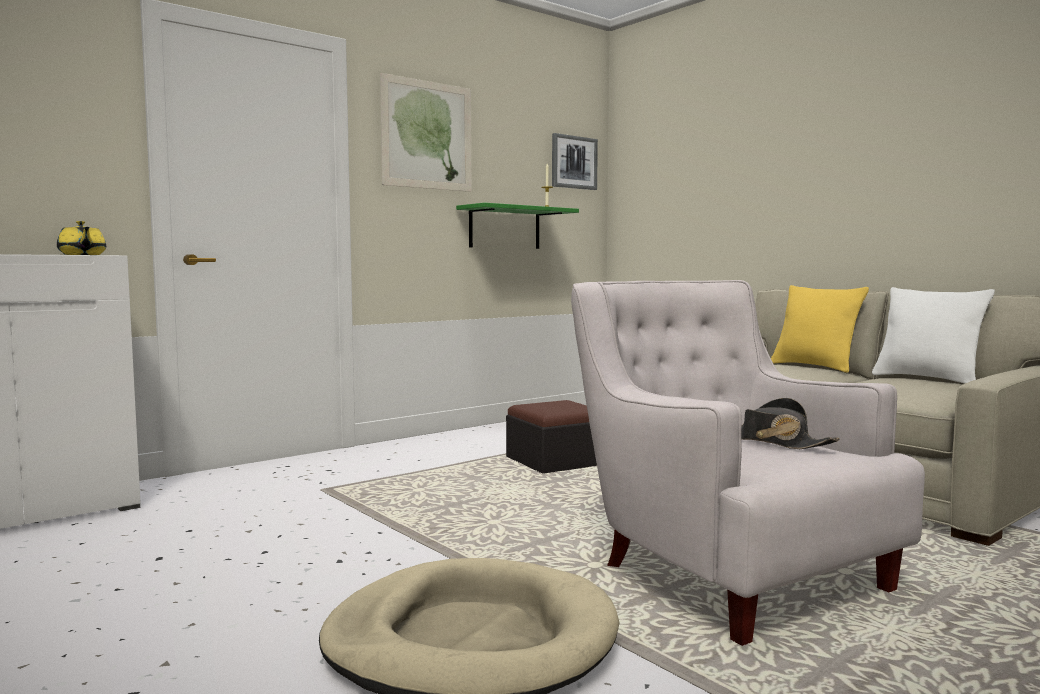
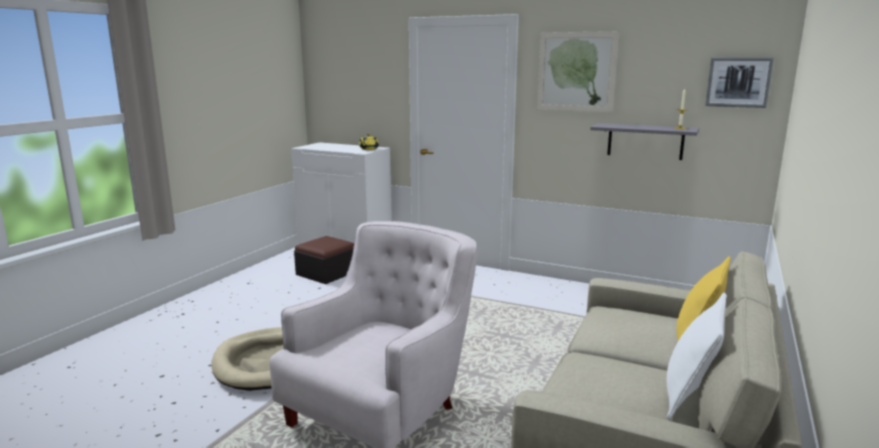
camera: 65 degrees right, 10 degrees up
(504, 228) = (645, 141): green shelf -> grey shelf
(556, 461) = (549, 327): ottoman -> ottoman (326, 273)
(774, 442) = (374, 349): black hat -> none

